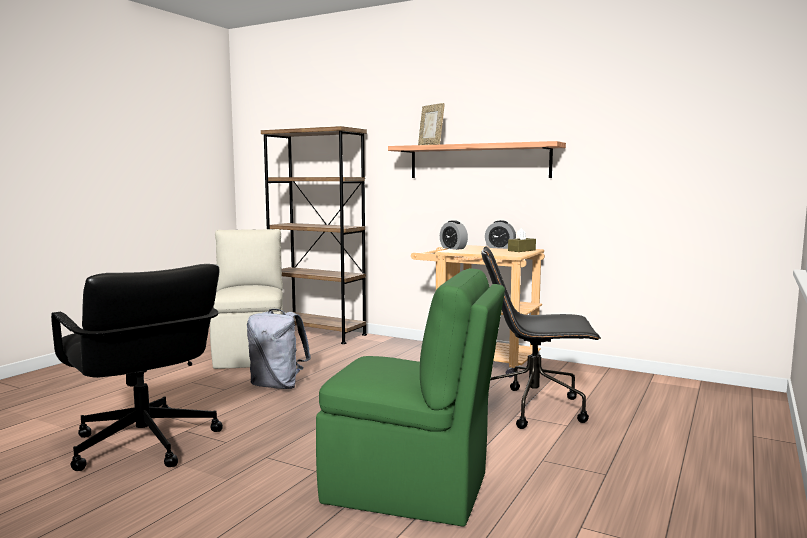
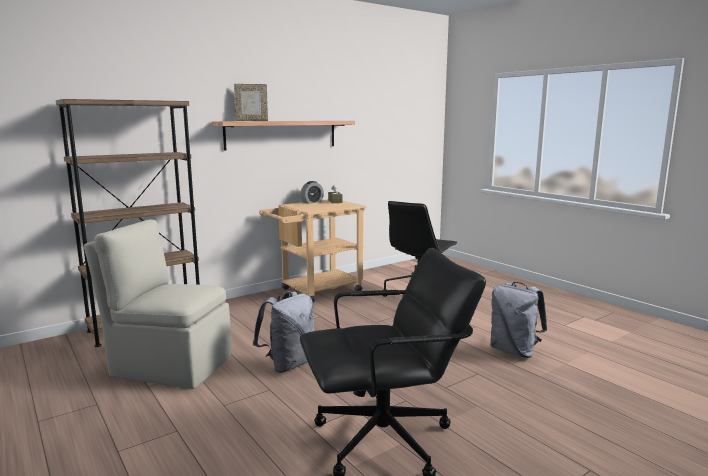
camera: 65 degrees left, 5 degrees up
(410, 489) = (514, 351): green chair -> grey backpack
(453, 248) = (301, 208): alarm clock -> none

